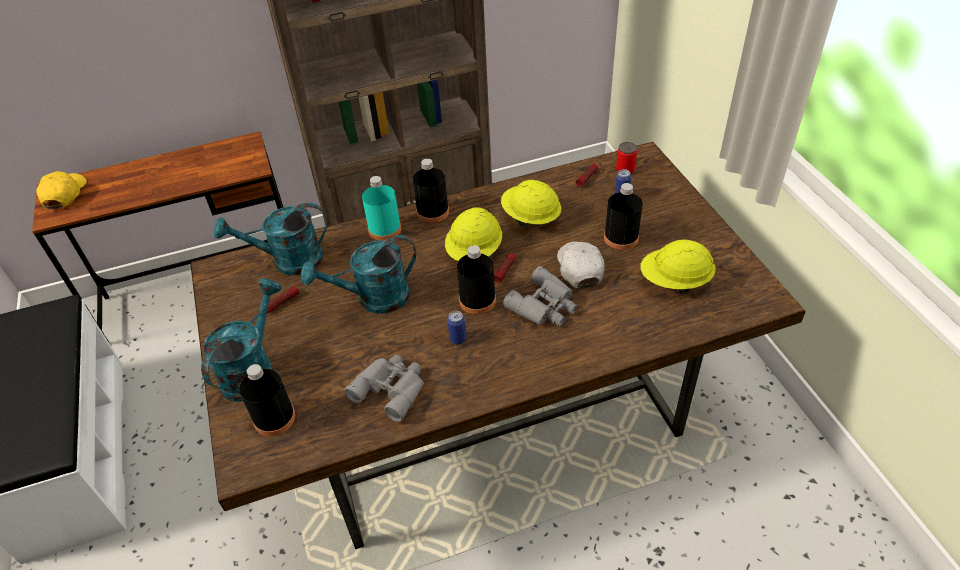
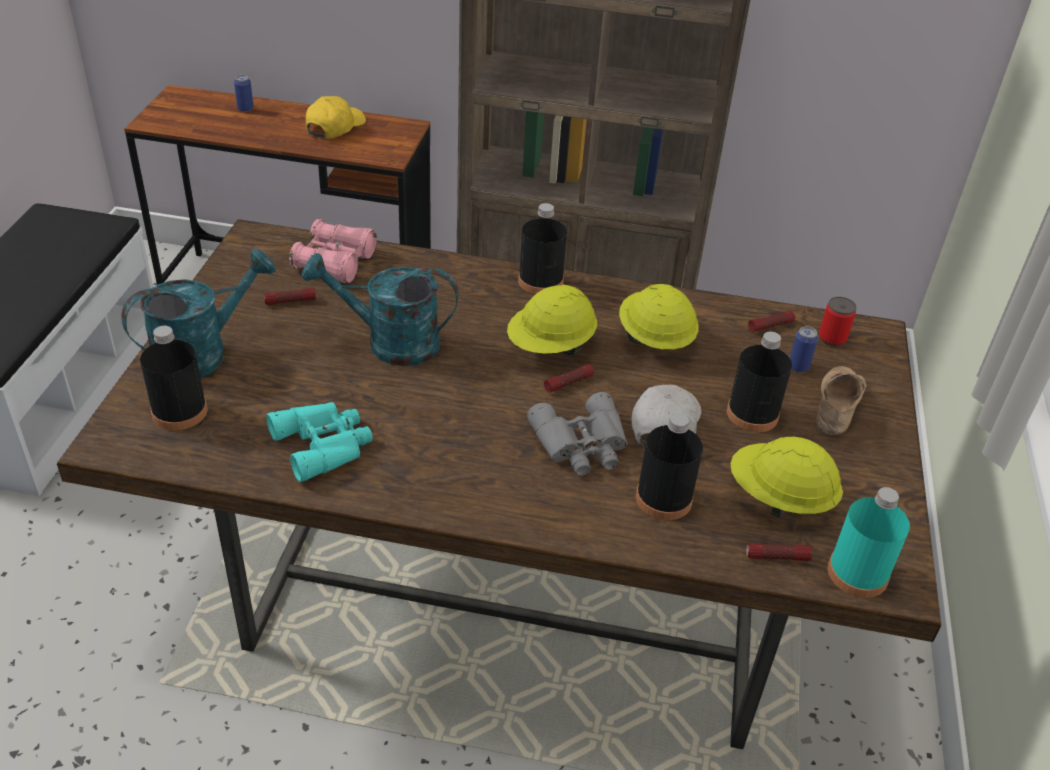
camera: 25 degrees right, 5 degrees down
(64, 194) = (183, 106): yellow cap -> yellow cap (335, 127)
(288, 261) = (335, 262): turquoise watering can -> pink binoculars
(384, 229) = (468, 276): turquoise bottle -> turquoise bottle (857, 573)
(391, 388) = (324, 444): grey binoculars -> turquoise binoculars
(458, 339) = (445, 430): can -> can (245, 108)
(477, 300) = (505, 400): black bottle -> black bottle (663, 499)
(658, 210) = (835, 404): none -> beige shoe
(701, 317) = (777, 557): none -> flashlight

